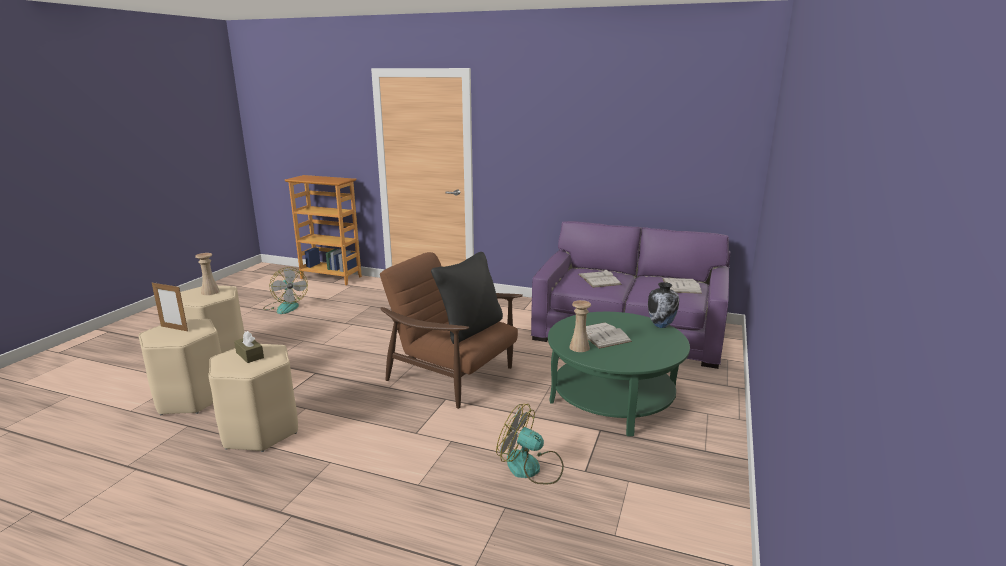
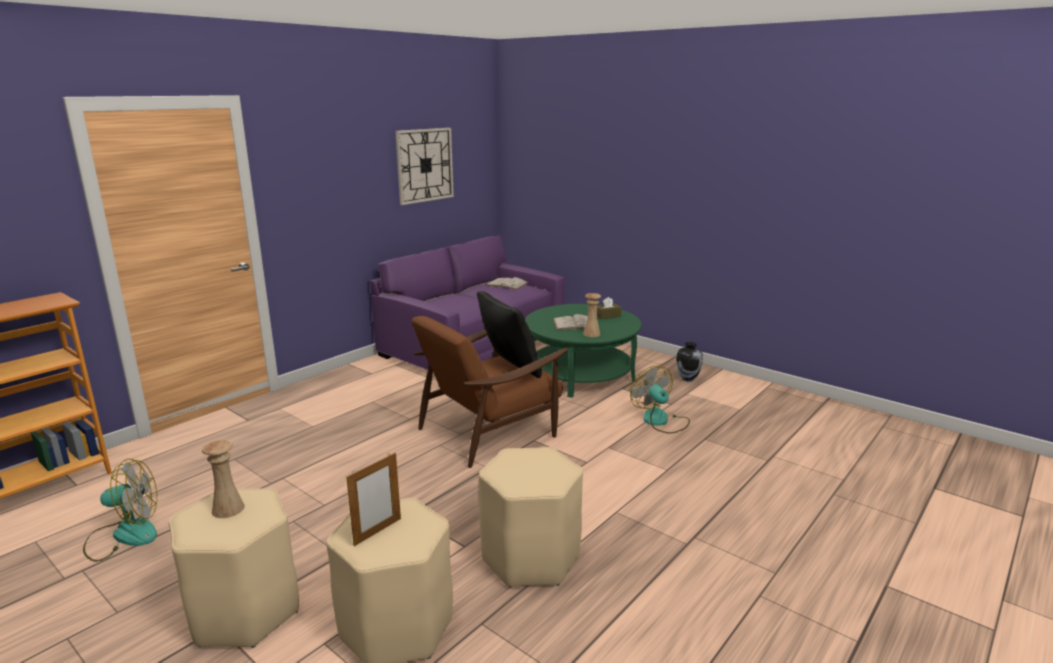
camera: 70 degrees left, 0 degrees up
(250, 355) = (524, 467): brown tissue box -> brown tissue box (608, 316)
(531, 468) = (660, 421): fan -> fan turned 105 degrees clockwise
(599, 279) = (461, 302): white book -> none
(645, 141) = (425, 165): none -> wall clock
(661, 325) = (570, 305): vase -> vase (687, 379)

